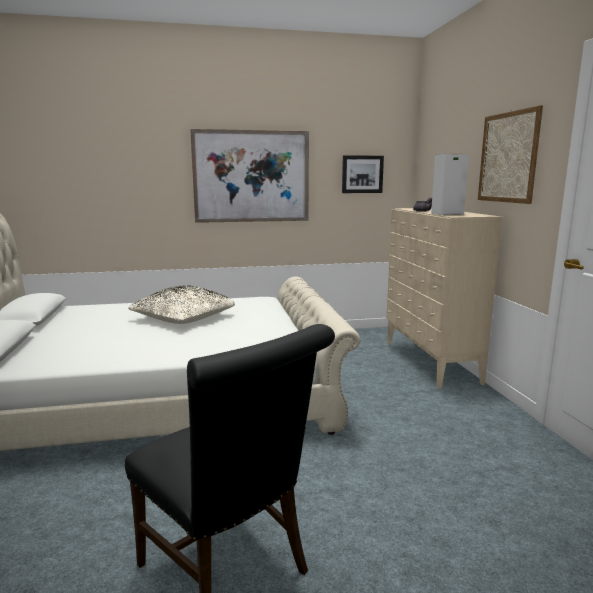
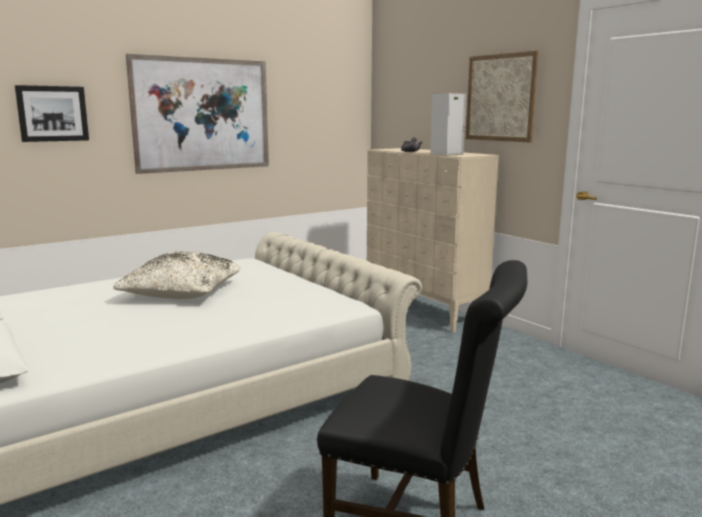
camera: 25 degrees left, 0 degrees up
(362, 174) = (321, 112): picture -> picture (52, 113)

